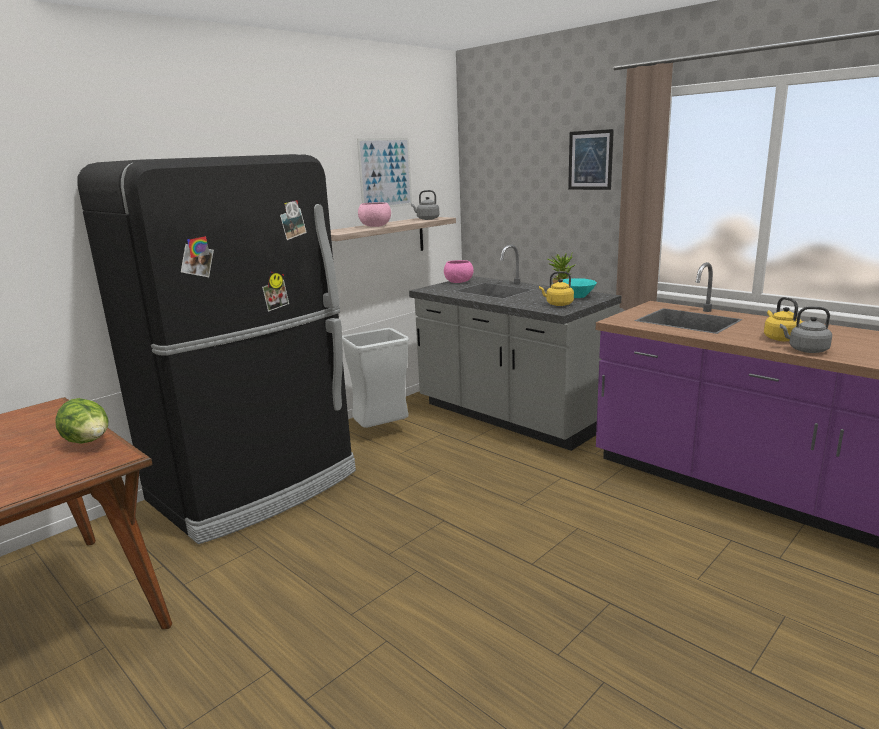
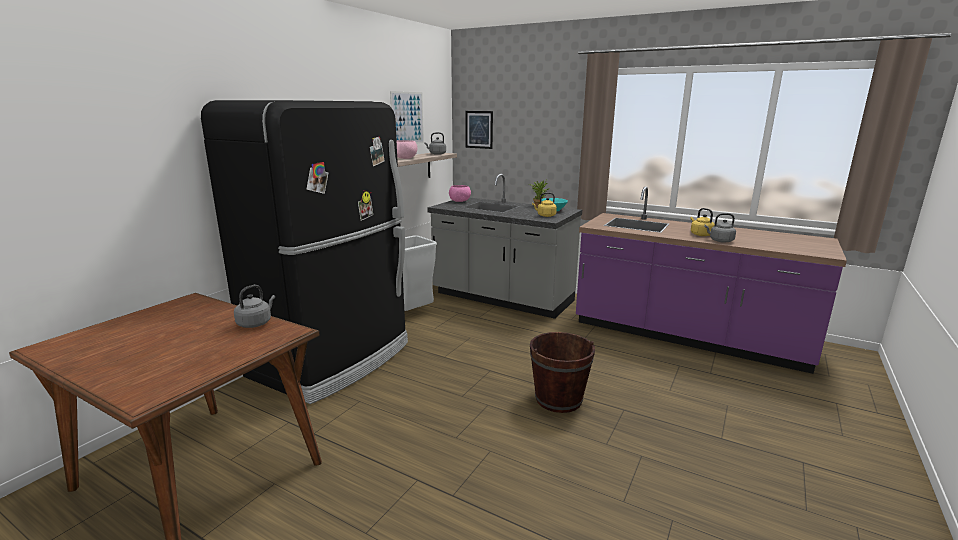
camera: 15 degrees left, 0 degrees up
(89, 442) = (256, 323): lettuce -> grey kettle
(518, 574) = (558, 399): none -> brown bucket
(590, 160) = (557, 115): picture -> picture (479, 129)

